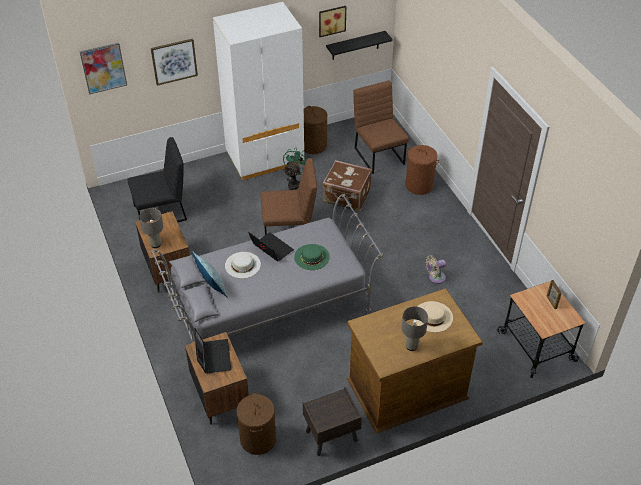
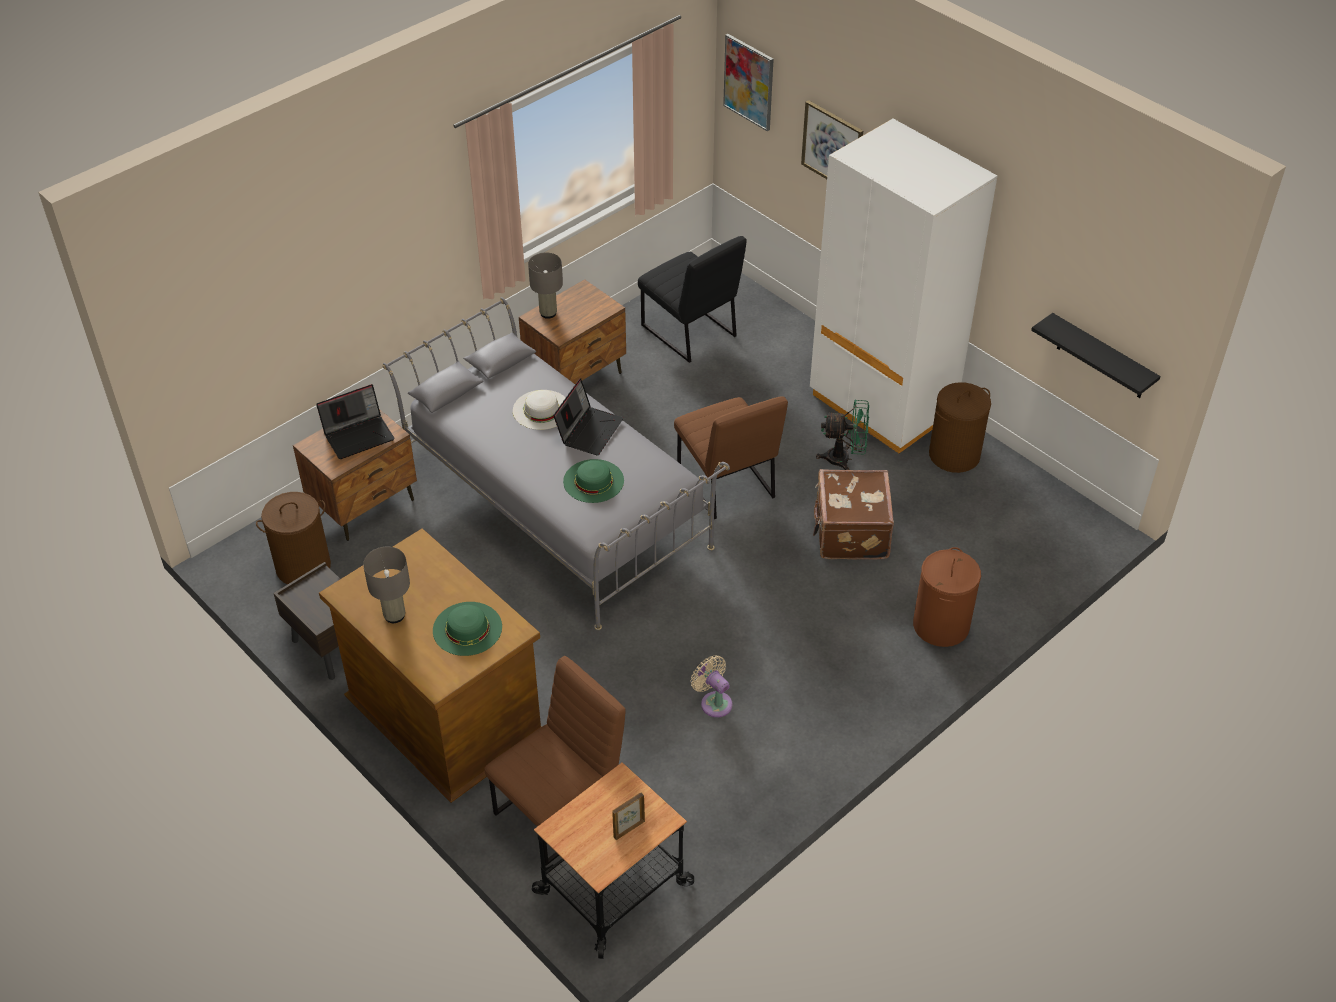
camera: 70 degrees right, 0 degrees up
(212, 287) = (484, 391): pillow -> none
(331, 20) = (1071, 276): picture -> none
(379, 155) = (988, 548): brown chair -> brown chair (560, 809)
(433, 316) = (467, 628): beige hat -> green hat

